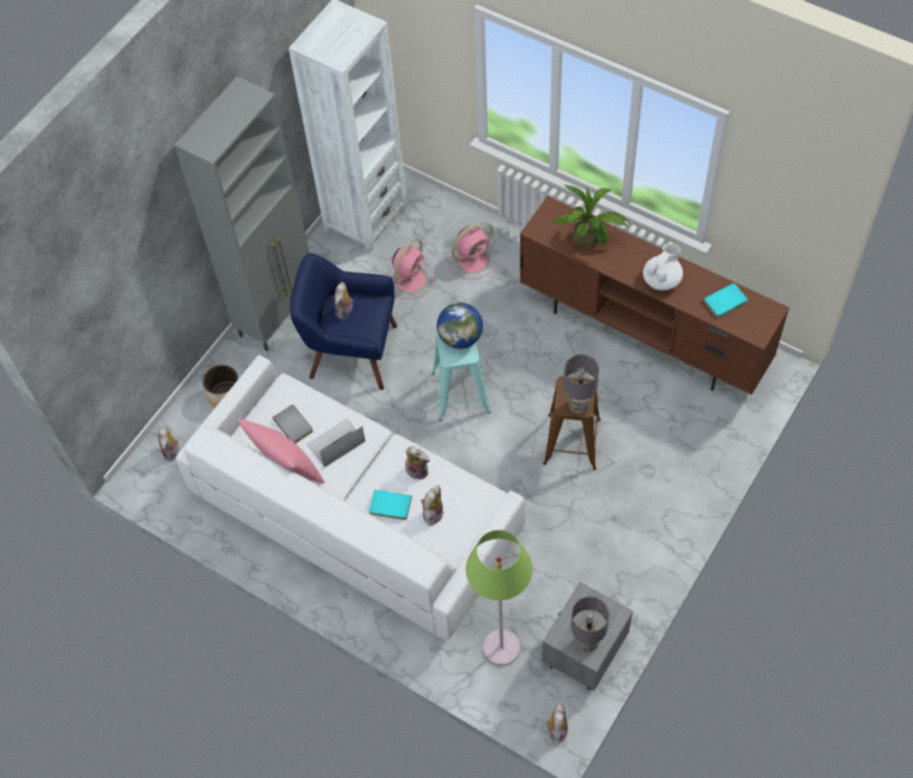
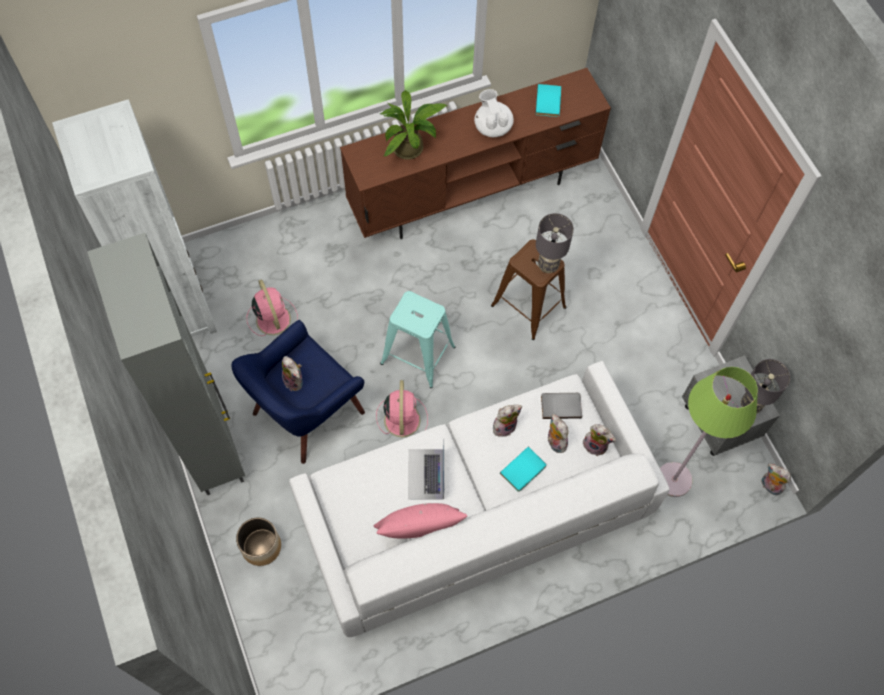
camera: 60 degrees left, 5 degrees up
(172, 452) = (282, 632): plush toy -> plush toy (596, 445)
(294, 424) = (379, 497): grey book -> grey book (561, 405)
(460, 338) = (411, 306): globe -> none
(474, 259) = (297, 259): pink fan -> pink fan (402, 418)

